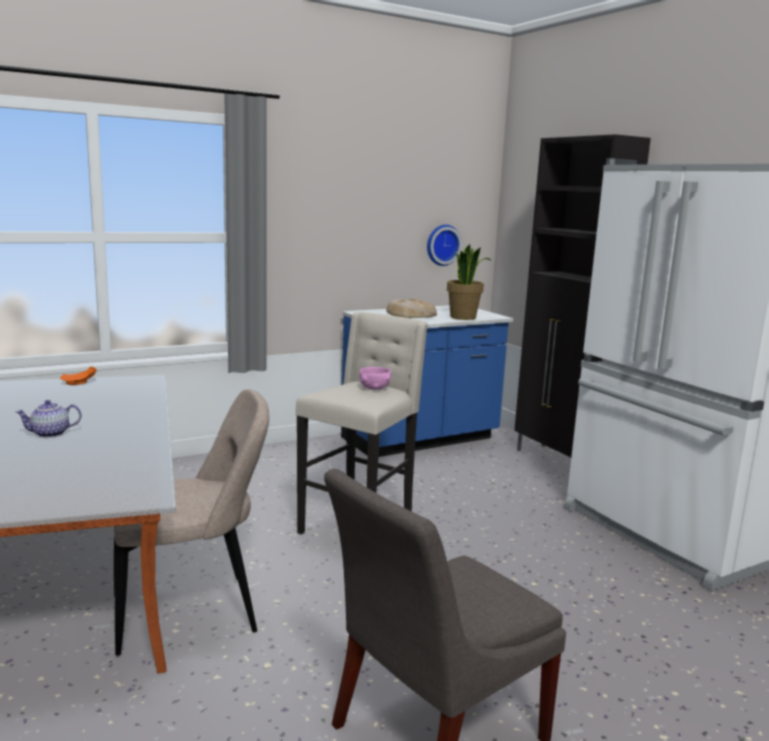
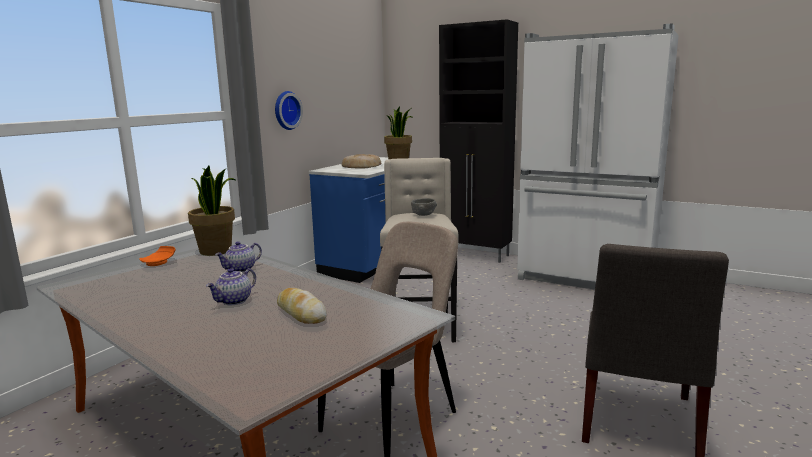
camera: 30 degrees left, 0 degrees up
(68, 461) = (301, 313): none -> bread
(118, 406) = (241, 270): none -> teapot
(140, 382) = (216, 251): none -> potted plant
(374, 388) = (423, 215): pink bowl -> grey bowl
(442, 245) = (357, 112): wall clock -> wall clock (286, 110)

